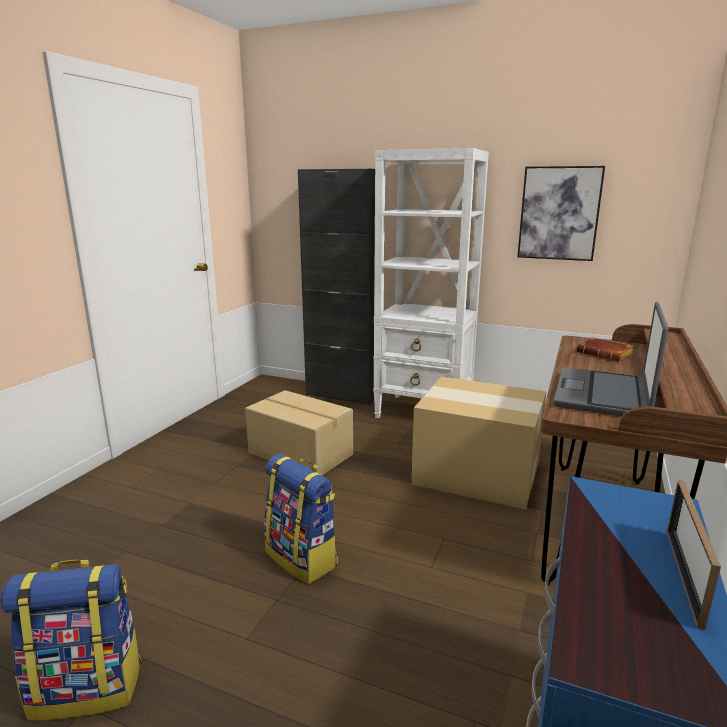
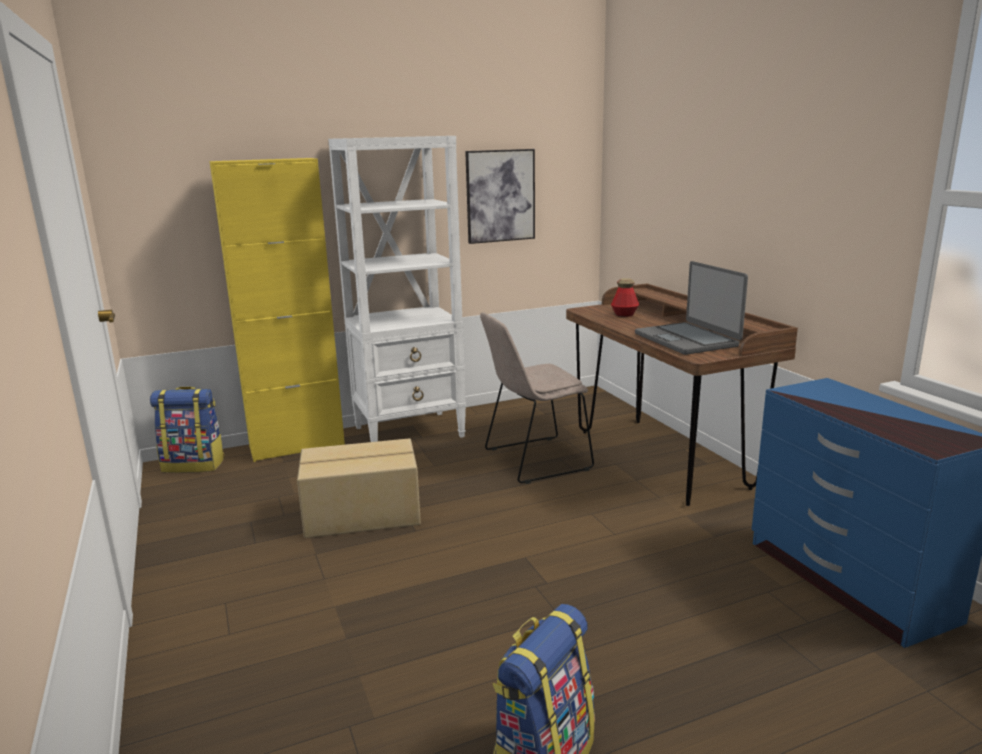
camera: 45 degrees left, 0 degrees up
(303, 558) = (524, 581): backpack -> backpack (194, 465)
(343, 394) = (297, 446): black cabinet -> yellow cabinet
(475, 472) = (533, 460): cardboard box -> beige chair
(606, 354) = (624, 315): brown book -> bottle
(683, 575) = (889, 407): picture frame -> none

